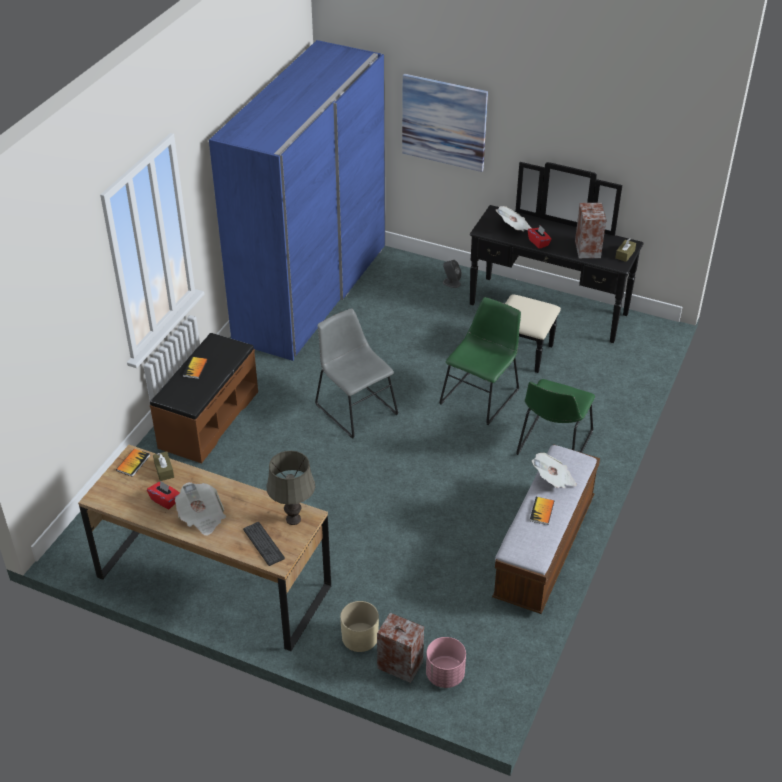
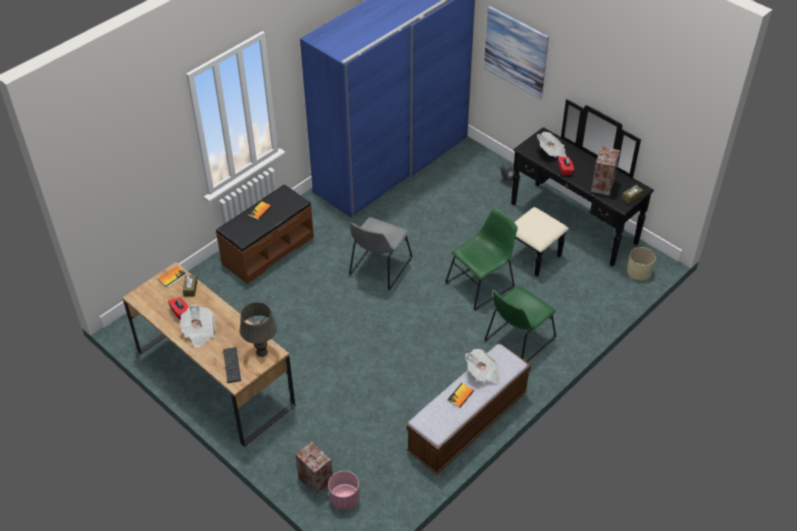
camera: 20 degrees right, 5 degrees up
(354, 407) = (379, 268): grey chair -> grey chair turned 135 degrees counterclockwise
(359, 637) = (297, 451): beige planter -> beige planter (638, 271)

